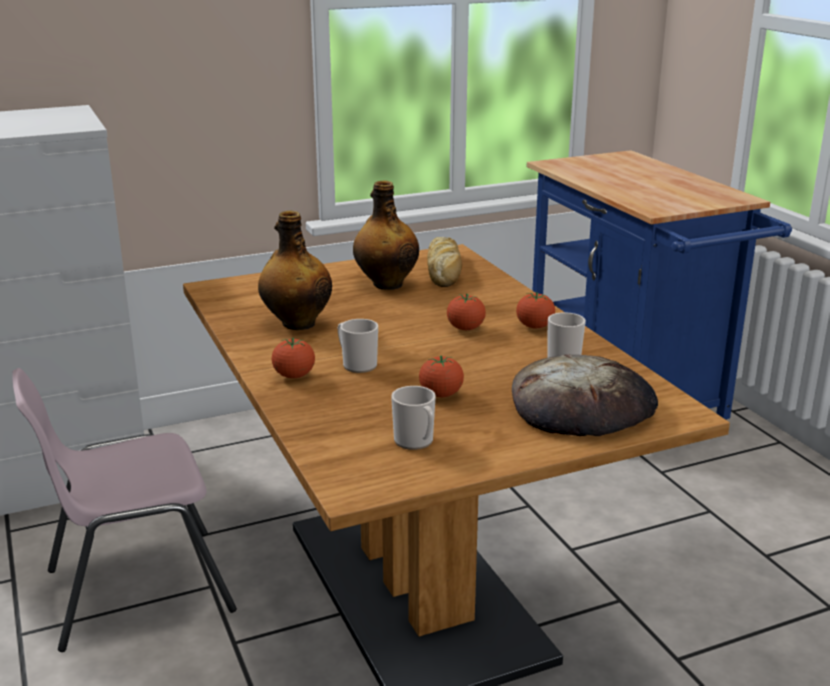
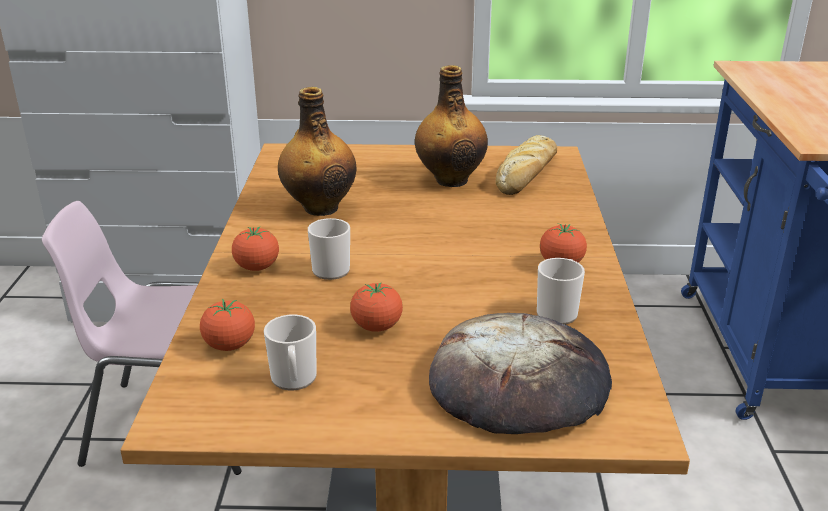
camera: 25 degrees right, 5 degrees up
(465, 329) = (482, 250): tomato -> tomato (230, 346)

